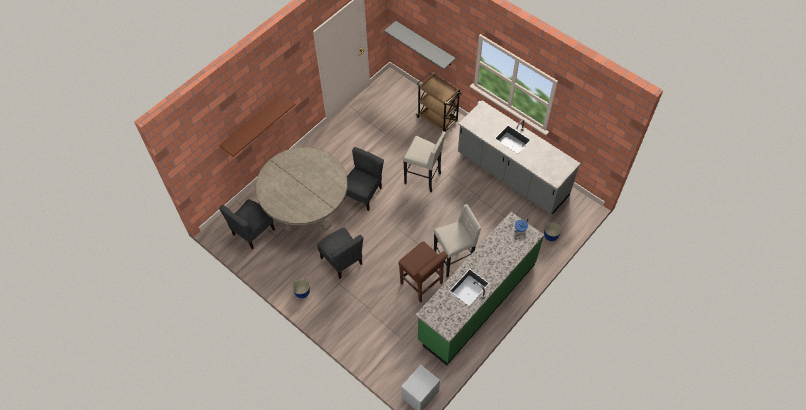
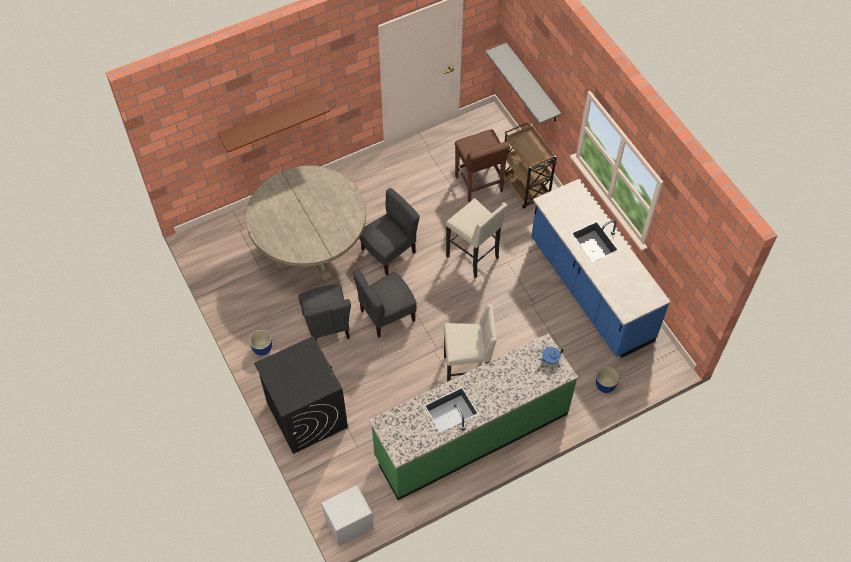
camera: 20 degrees right, 0 degrees up
(253, 232) = (236, 255): grey chair -> grey chair (387, 315)
(355, 328) = (306, 414): none -> black washing machine
(422, 284) = (412, 389): brown stool -> brown stool (479, 185)
(512, 175) = (590, 290): grey counter -> blue counter

